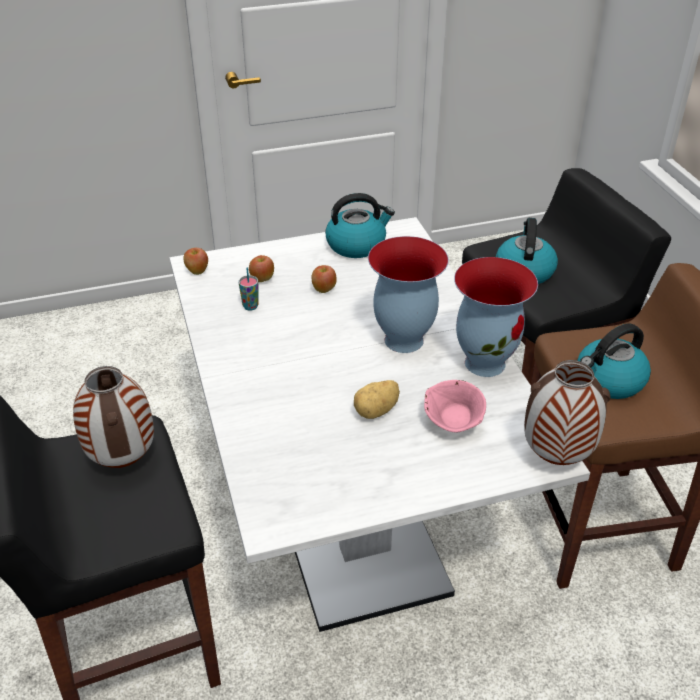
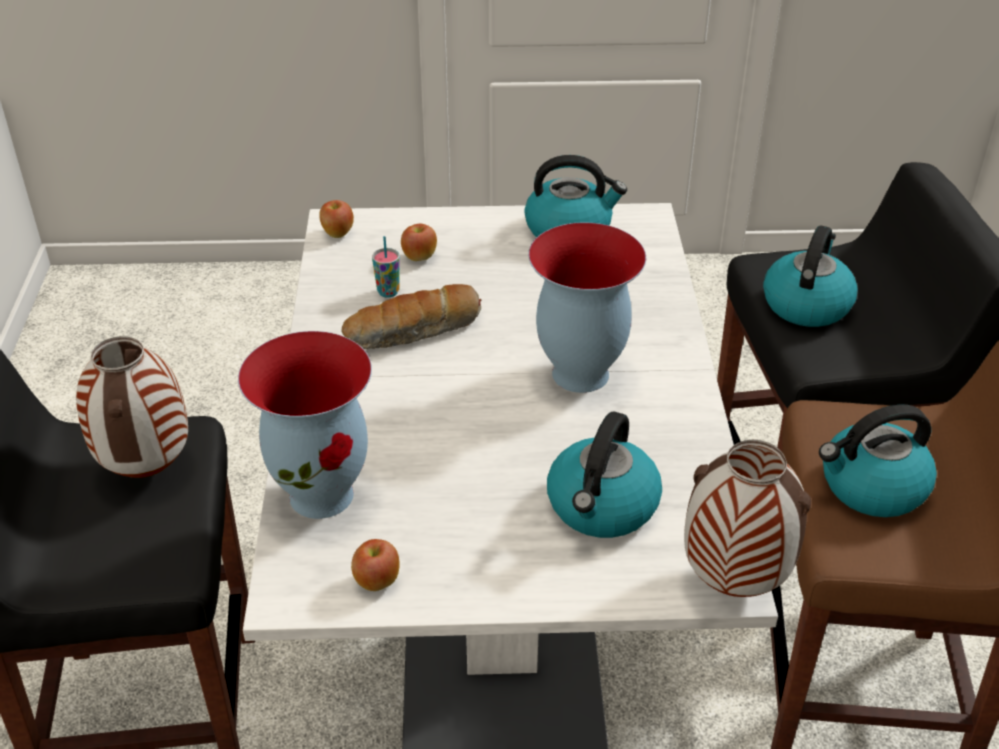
camera: 15 degrees right, 0 degrees up
(280, 331) = (414, 332): none -> bread
(323, 289) = (497, 284): apple -> apple (377, 581)
(377, 411) = (501, 466): potato -> none
(454, 425) = (602, 507): pink bowl -> kettle
(485, 362) = (686, 426): vase -> vase (323, 494)

